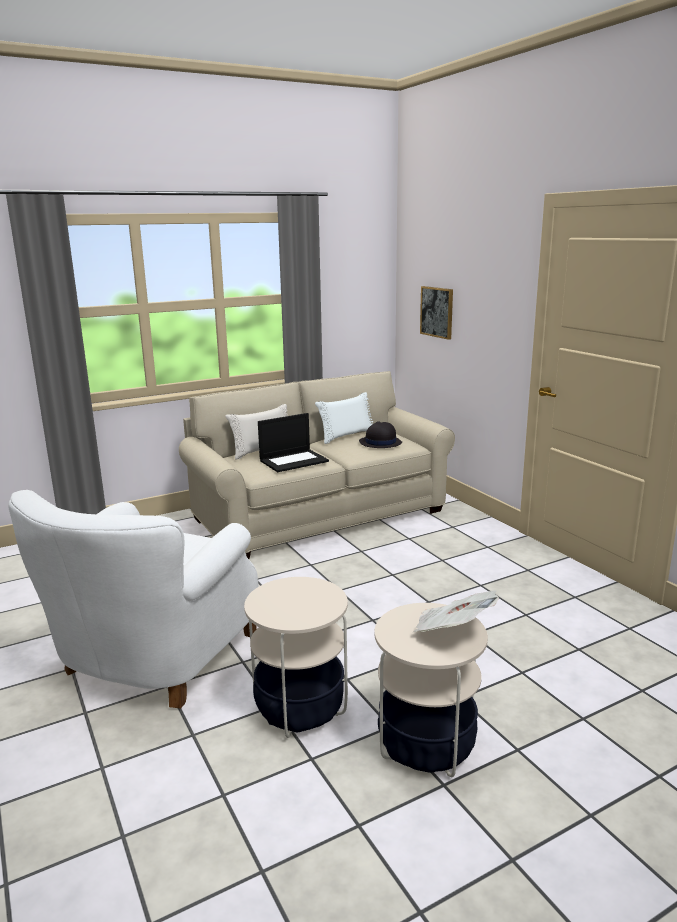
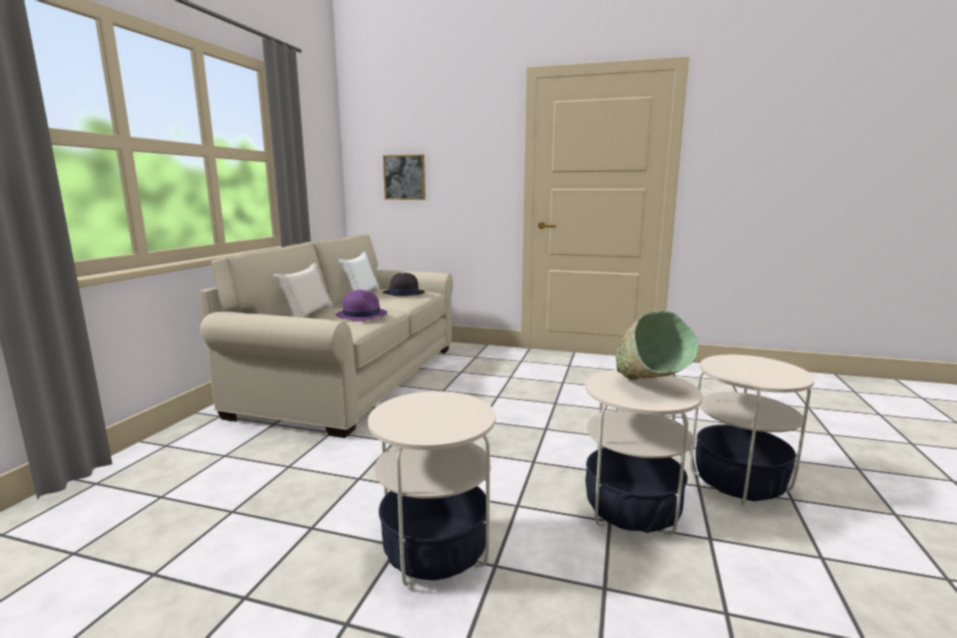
camera: 45 degrees left, 5 degrees down
(155, 660) = (435, 553): white armchair -> beige side table
(294, 461) = (361, 315): laptop -> purple hat
(301, 603) = (649, 387): none -> green bowl
(452, 631) = (762, 365): newspaper -> none

